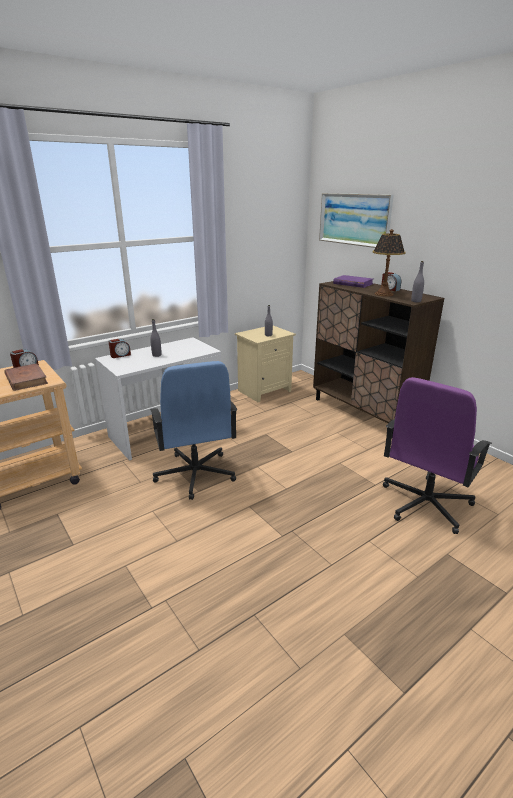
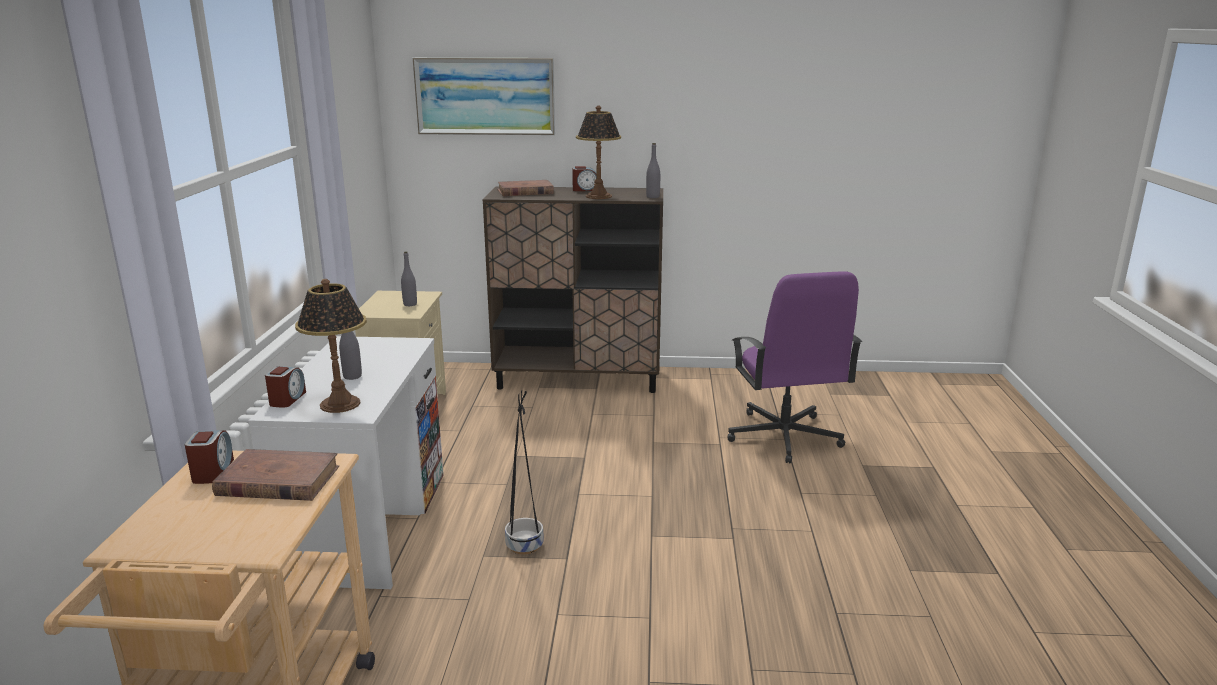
camera: 50 degrees left, 5 degrees down
(127, 364) = (340, 404): none -> table lamp
(195, 475) = (525, 546): blue office chair -> black planter
(352, 284) = (525, 192): purple book -> brown book

